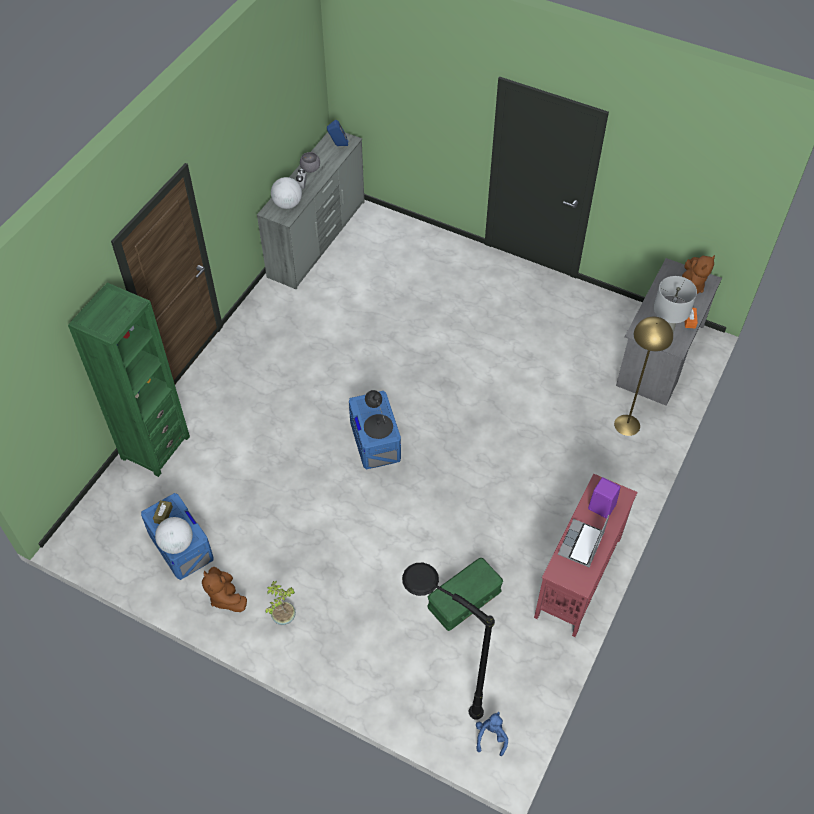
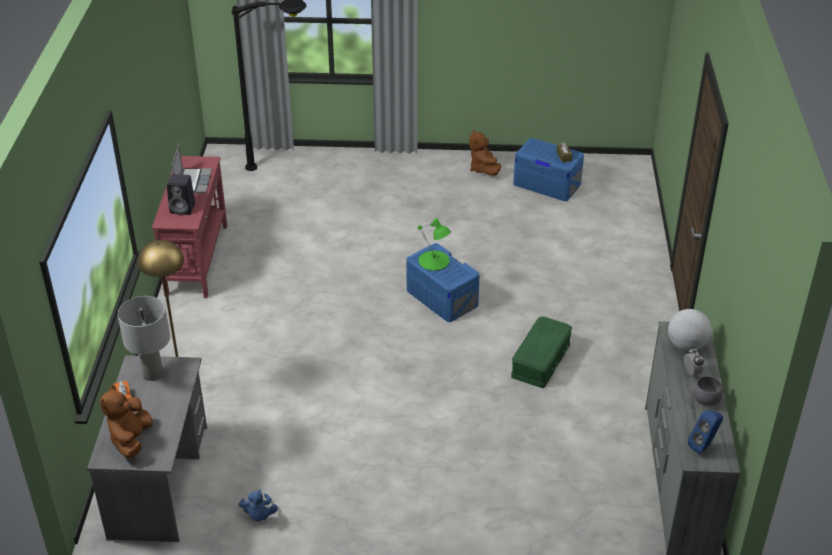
camera: 155 degrees right, 15 degrees down
(155, 447) = (636, 232): green bookcase -> none
(177, 544) = (535, 145): globe -> none
(225, 597) = (483, 169): brown plush toy -> brown plush toy turned 135 degrees counterclockwise
(283, 616) = (430, 172): potted plant -> none
(378, 426) = (434, 261): black table lamp -> green table lamp
(464, 598) = (292, 220): green storage box -> green storage box (541, 360)
(491, 736) = (234, 160): blue plush toy -> blue plush toy (259, 515)
(600, 506) = (183, 208): purple speaker -> black speaker

